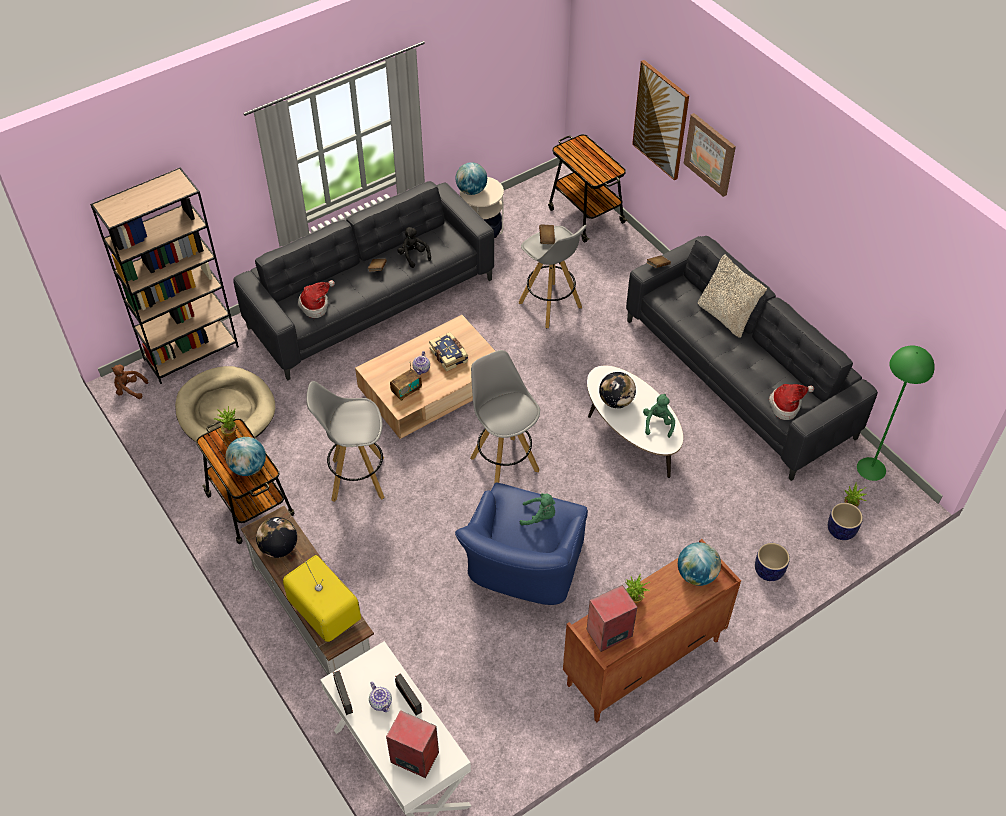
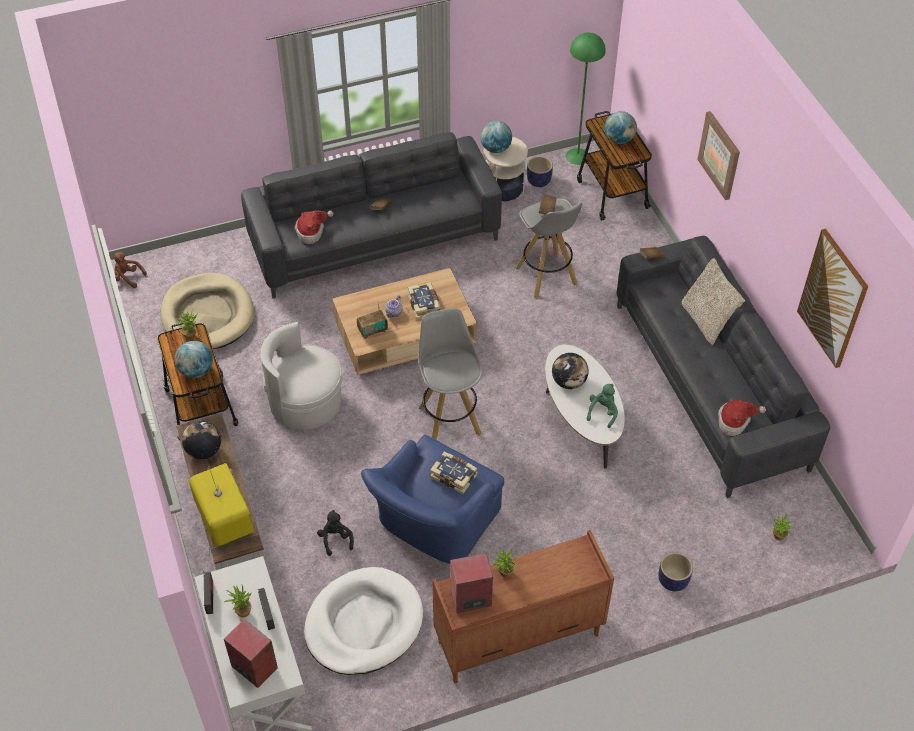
camera: 15 degrees right, 0 degrees up
(191, 352) = (194, 254): beige bookcase -> none
(356, 478) = (306, 404): grey stool -> white armchair
(381, 702) = (241, 611): teapot -> potted plant
(413, 256) = (419, 202): black plush toy -> black plush toy (335, 539)
(487, 685) = (363, 624): none -> white dog bed
(539, 516) = (454, 476): green plush toy -> book
(661, 120) = (684, 112): picture -> picture (833, 298)
(696, 575) = (574, 563): globe -> globe (619, 140)
(841, 530) = (761, 558): planter -> planter (539, 181)
(871, 469) = (814, 504): green floor lamp -> green floor lamp (578, 156)

